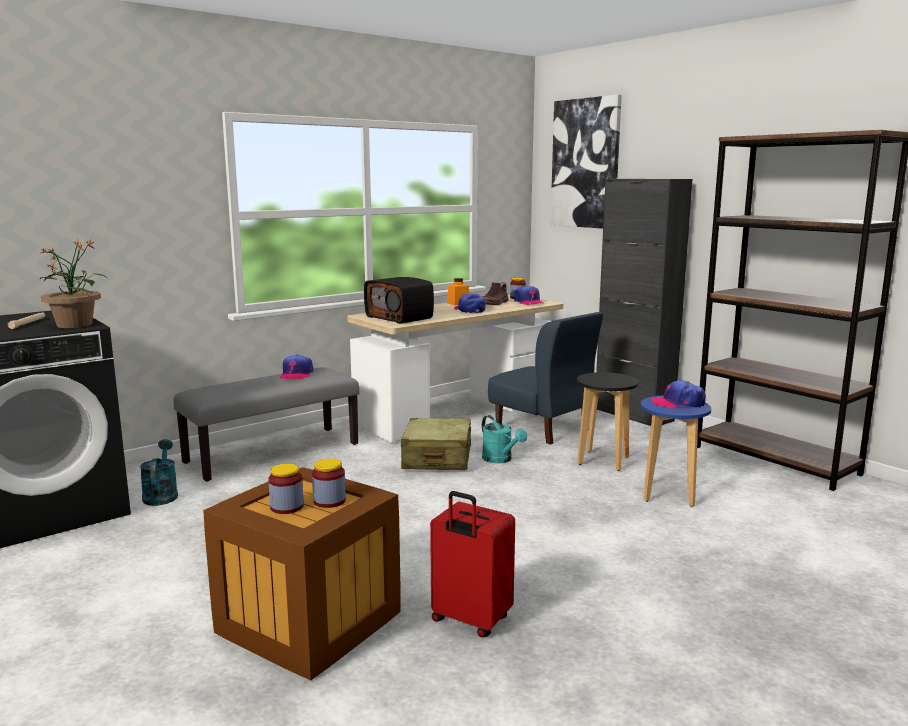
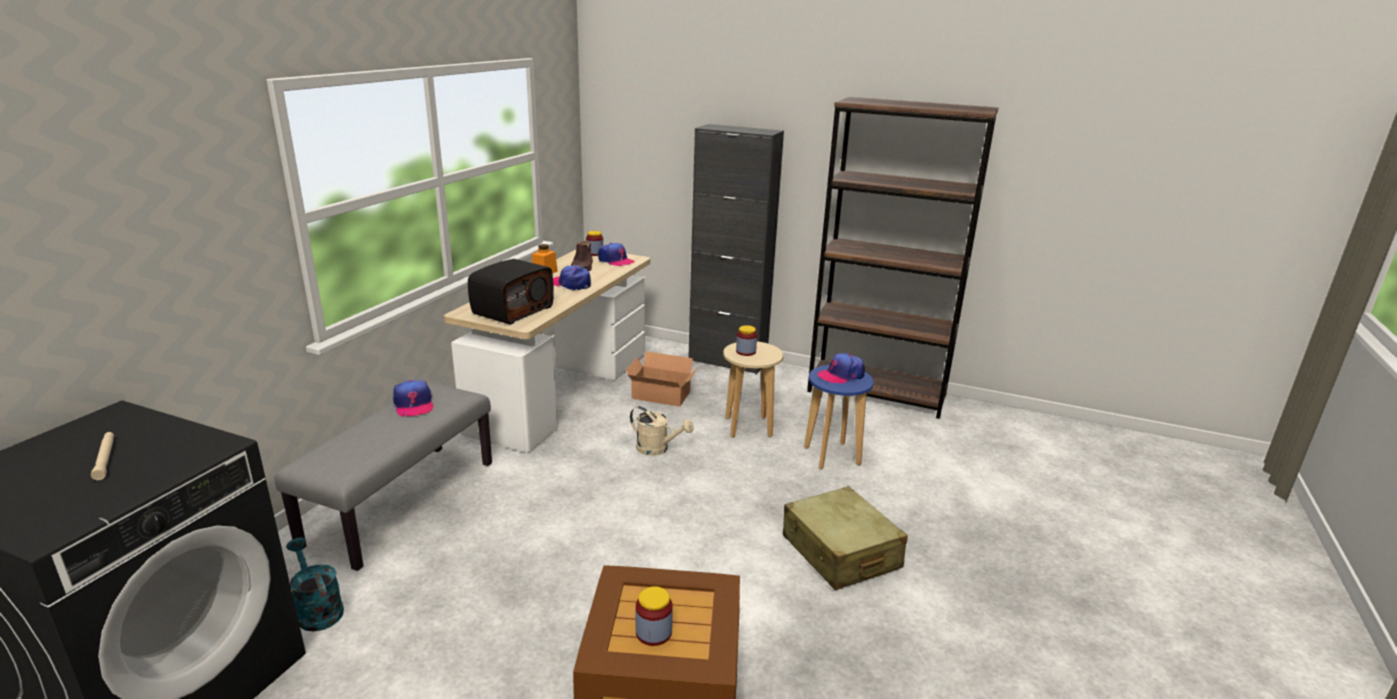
camera: 30 degrees left, 10 degrees up
(75, 324) = (193, 446): potted plant -> none
(329, 501) = (685, 608): jar -> jar (746, 352)
(400, 317) = (512, 310): radio -> radio turned 75 degrees counterclockwise
(437, 458) = (594, 463): beige suitcase -> beige suitcase (840, 552)
(470, 620) = (798, 663): red suitcase -> none
(501, 459) = (657, 449): turquoise watering can -> beige watering can
(542, 428) = (661, 396): blue chair -> cardboard box
(585, 163) = (652, 101): picture -> none
(603, 460) = (748, 427): black stool -> beige stool

